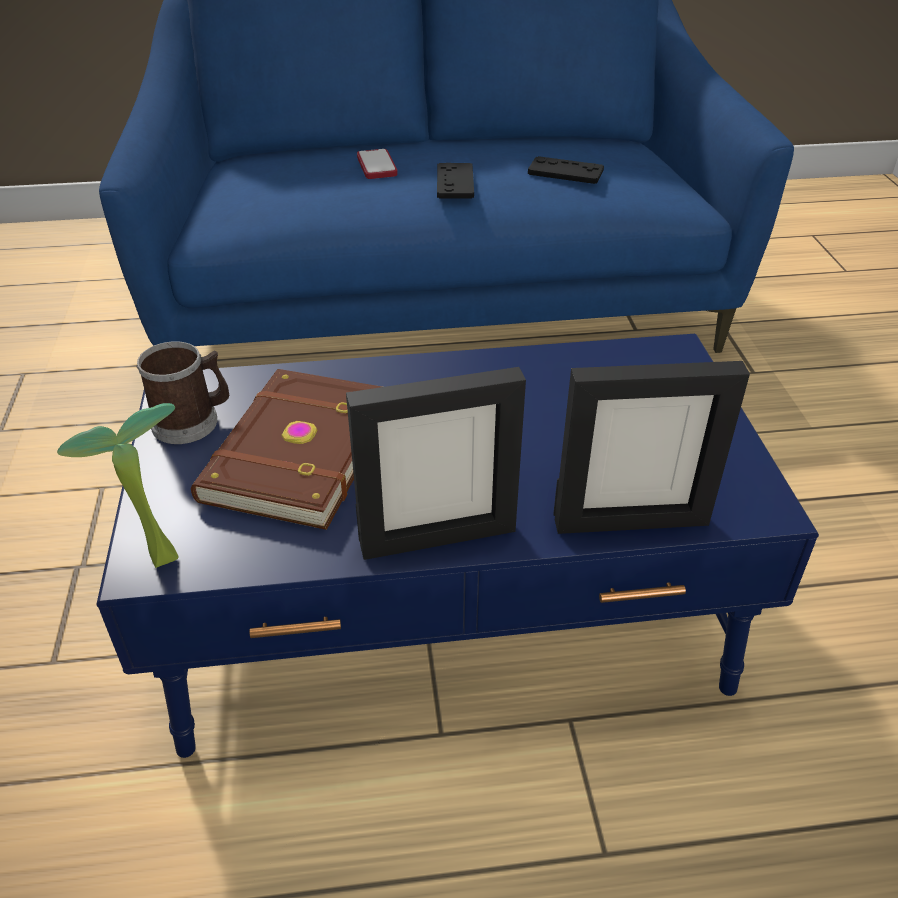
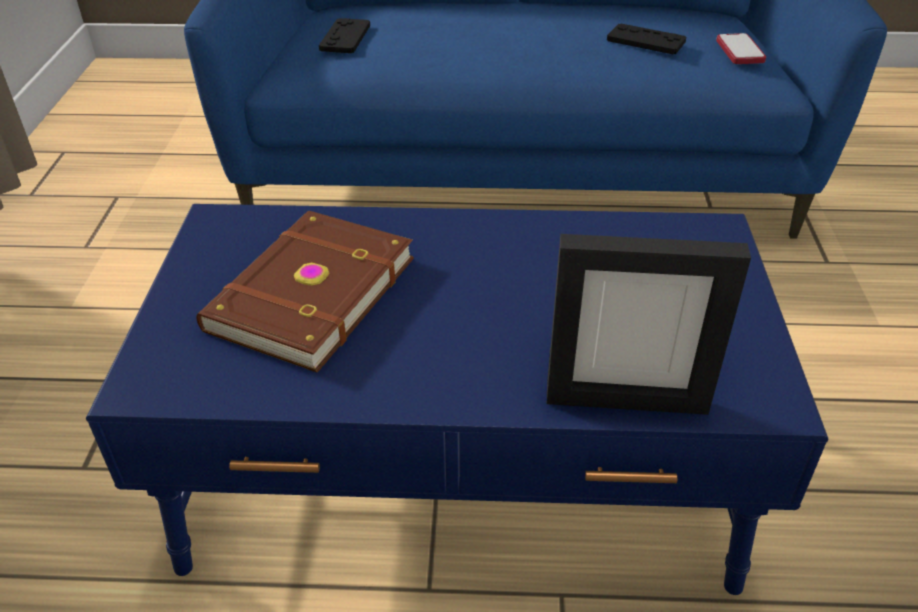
camera: 10 degrees right, 0 degrees up
(155, 555) = (150, 378): potted plant -> none
(192, 421) = (220, 253): mug -> none
(377, 166) = (458, 23): phone -> phone (740, 51)
(437, 536) = (424, 391): picture frame -> none
(455, 182) = (531, 44): black game controller -> black game controller (345, 37)

